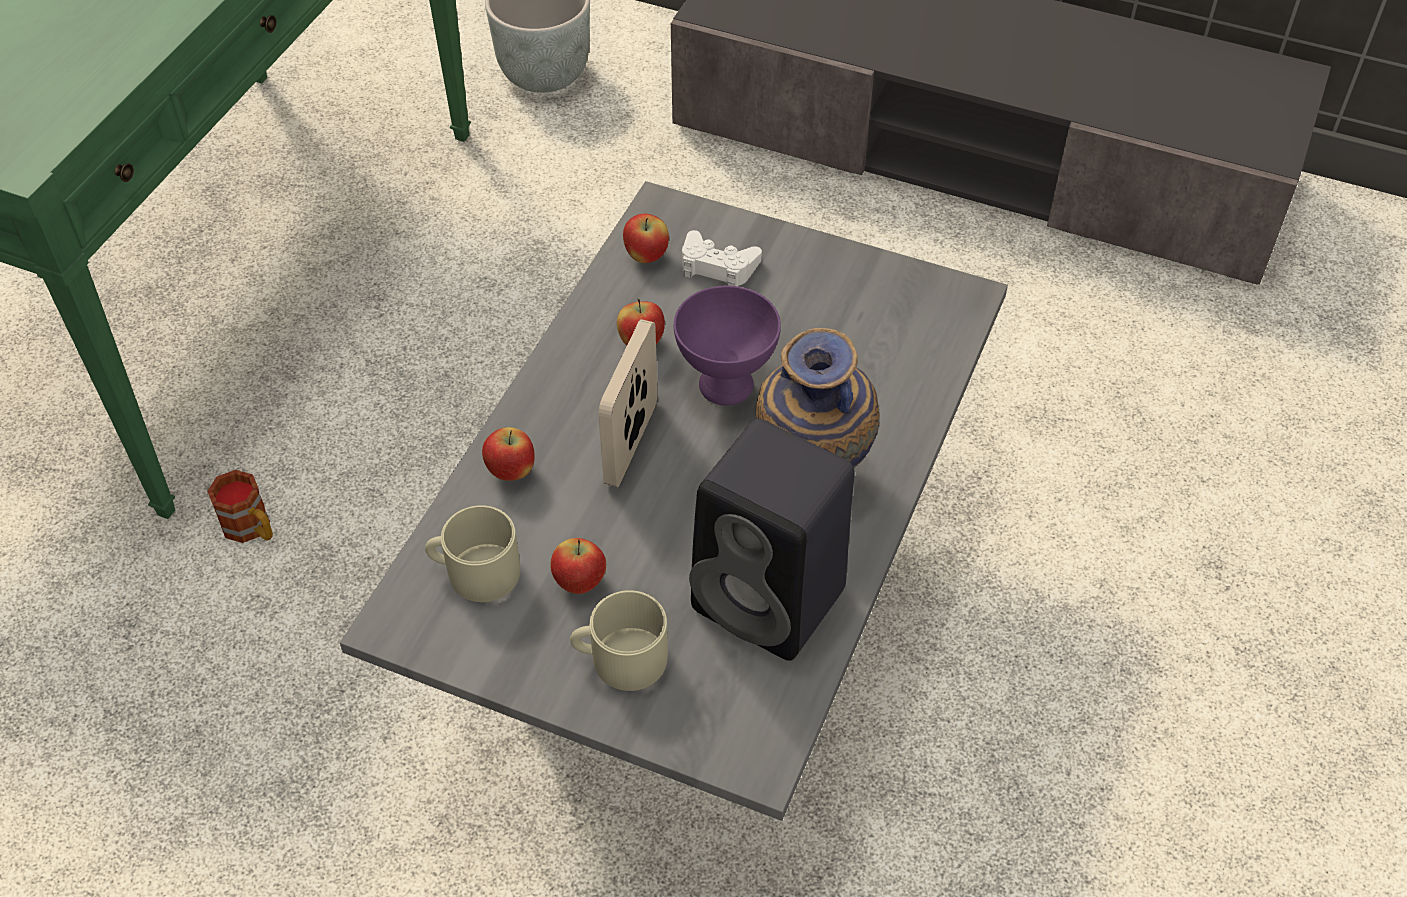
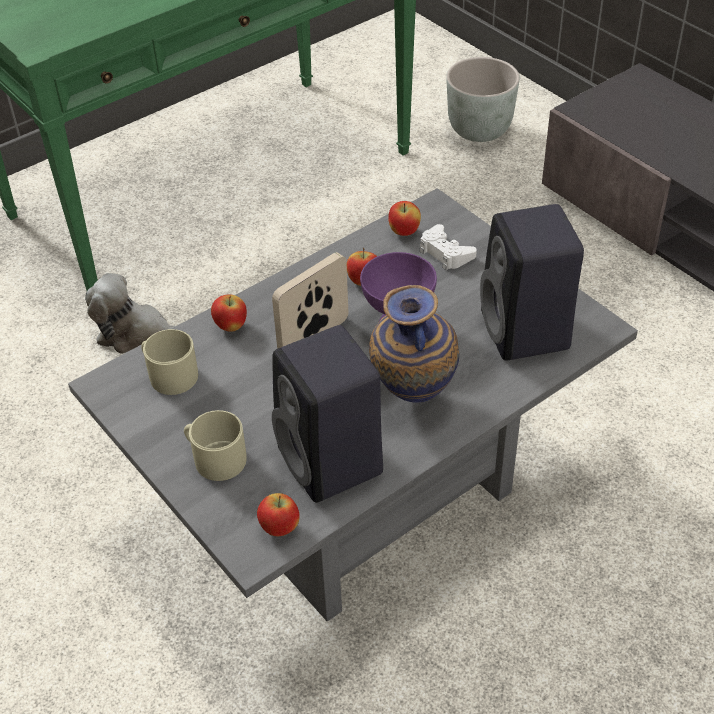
camera: 30 degrees right, 5 degrees down
(252, 528) = (136, 333): mug -> plush toy
(579, 583) = (223, 405): apple -> apple (279, 528)
(886, 336) = (526, 332): none -> black speaker

